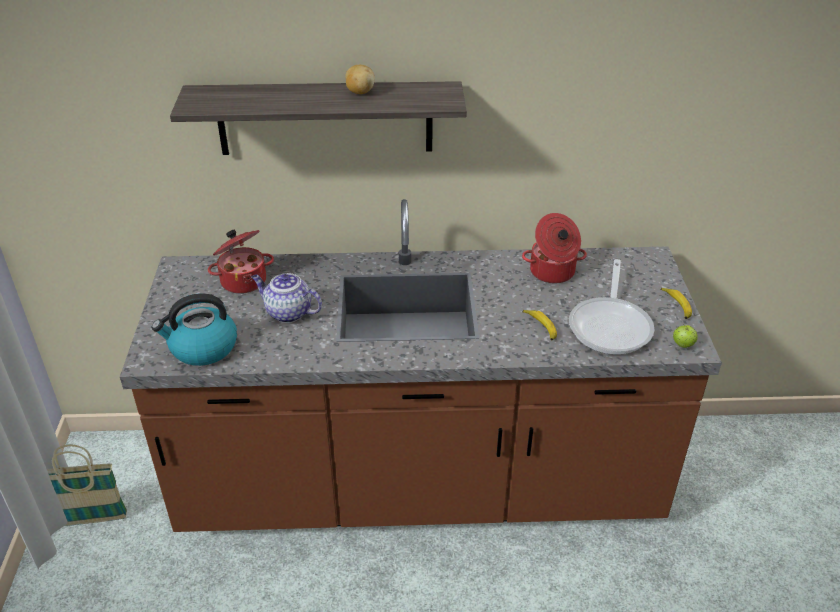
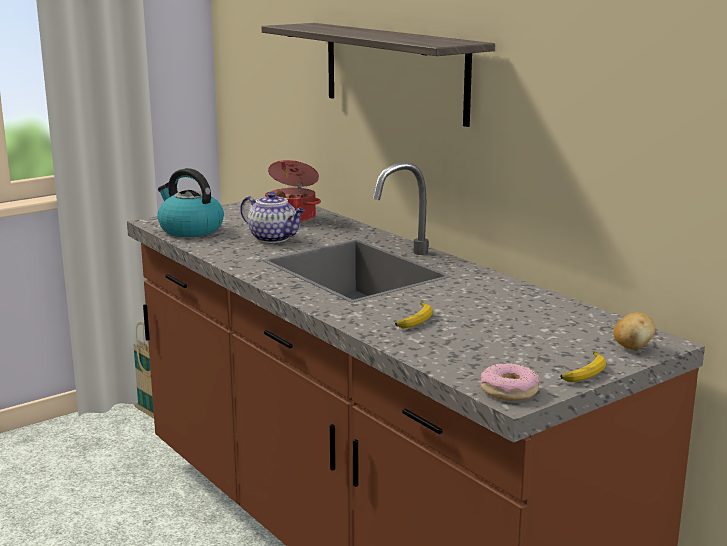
camera: 55 degrees right, 20 degrees down
(287, 313) = (274, 238): teapot -> teapot turned 135 degrees clockwise
(359, 92) = (399, 35): potato -> potato (632, 347)
(552, 272) = (522, 305): cooking pot -> none
(611, 325) = (477, 349): frying pan -> none
(683, 345) = (509, 391): apple -> donut

